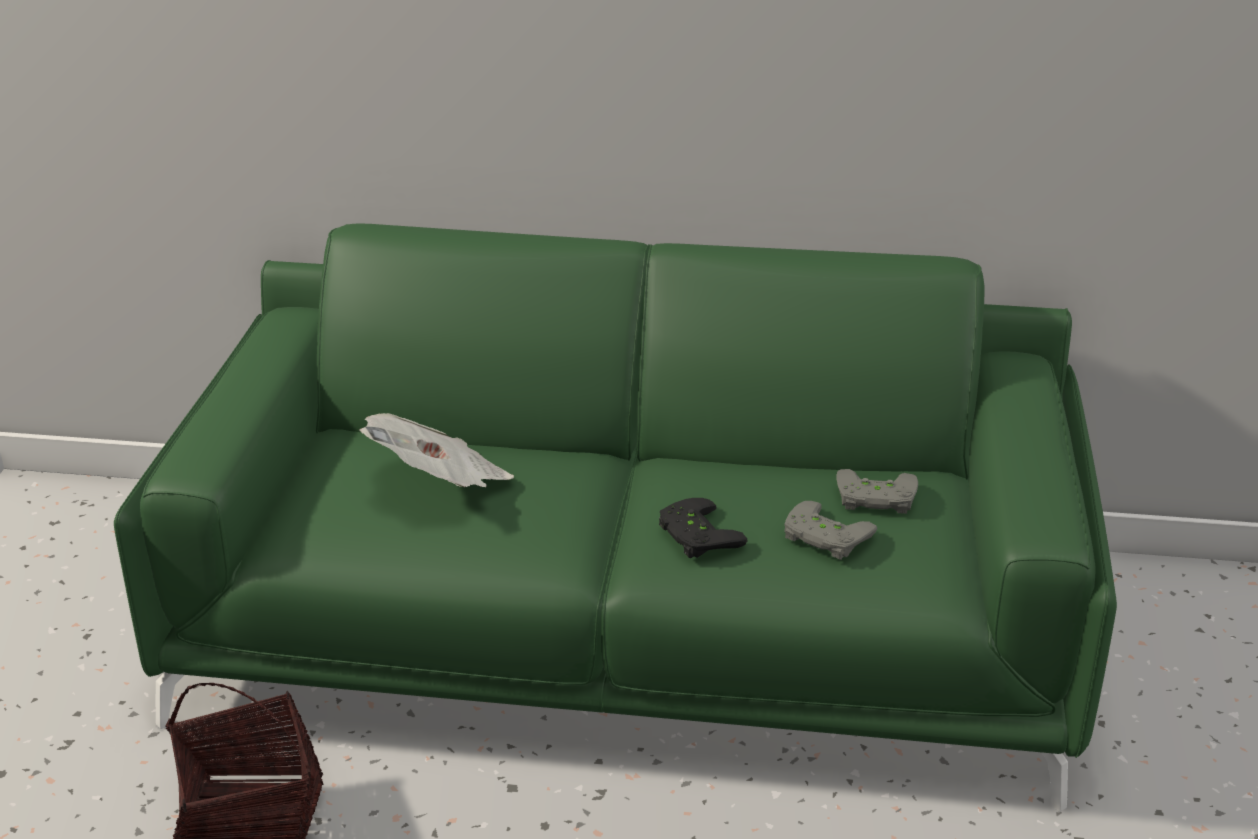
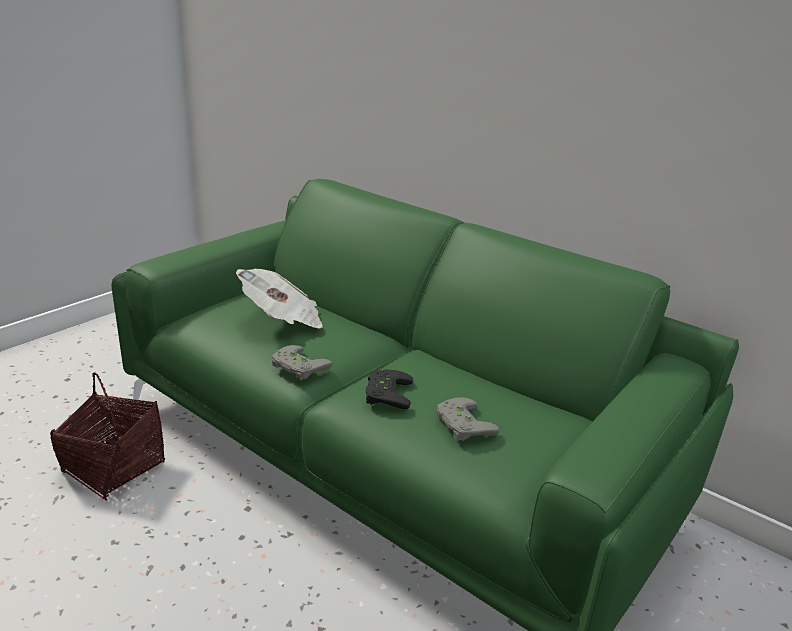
camera: 30 degrees right, 5 degrees down
(875, 499) = (520, 416): grey game controller -> grey game controller (297, 367)

